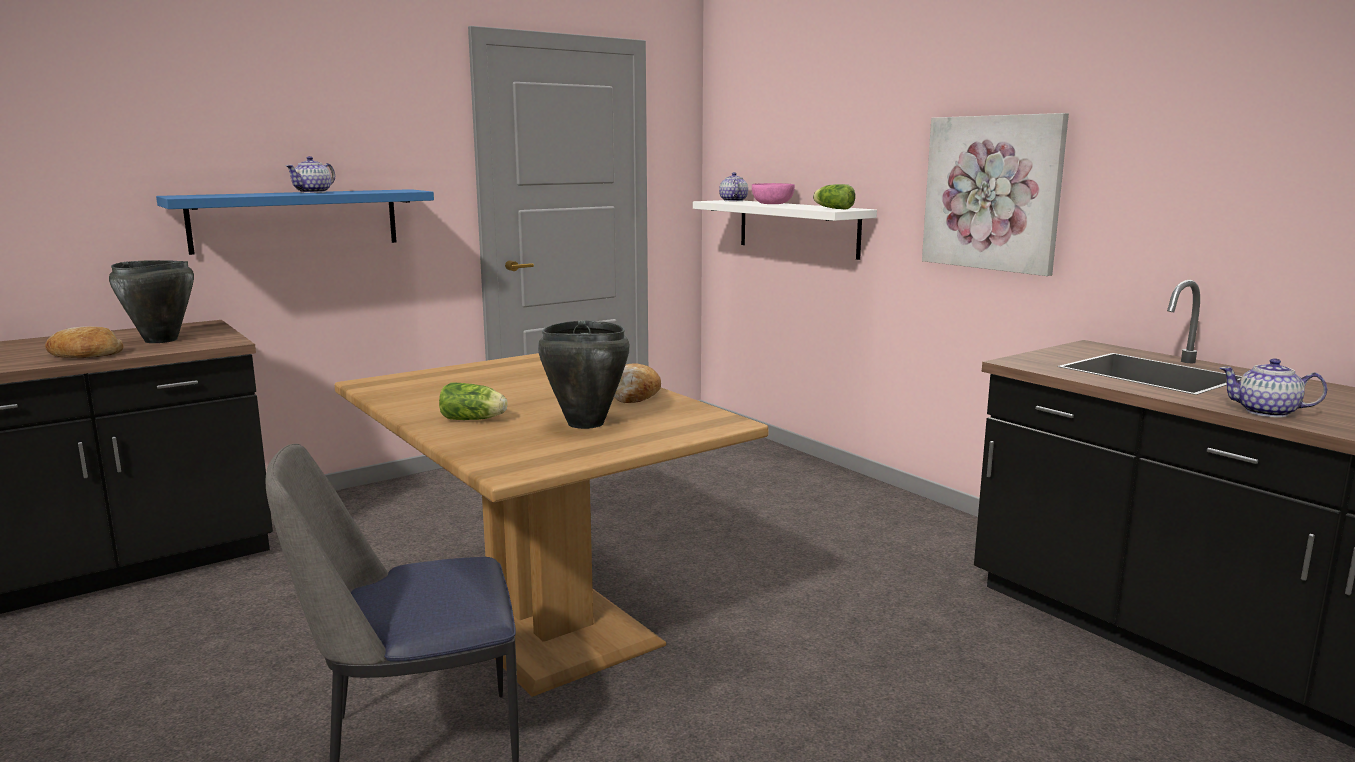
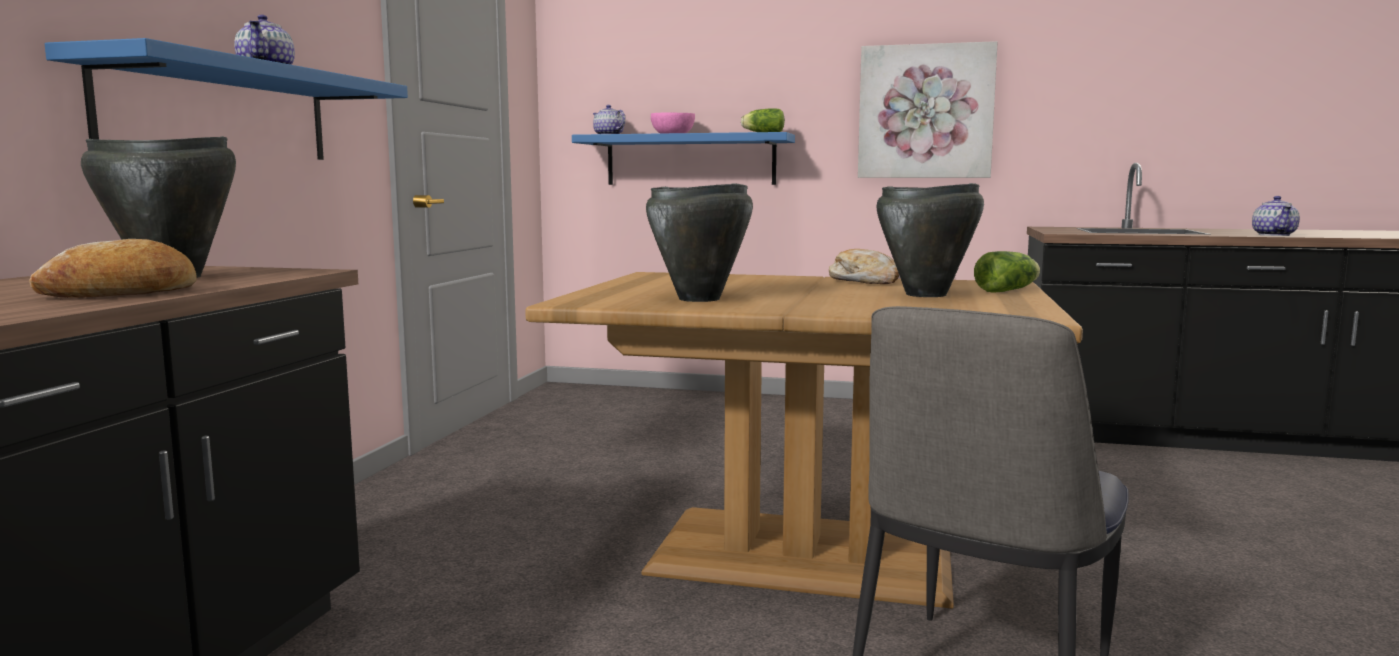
camera: 40 degrees left, 5 degrees down
(435, 395) = (699, 299): none -> black cooking pot
(474, 420) = (831, 304): lettuce -> lettuce (1009, 290)
(797, 228) = (690, 160): white shelf -> blue shelf
(1267, 412) = (1274, 235): teapot -> teapot turned 60 degrees counterclockwise

